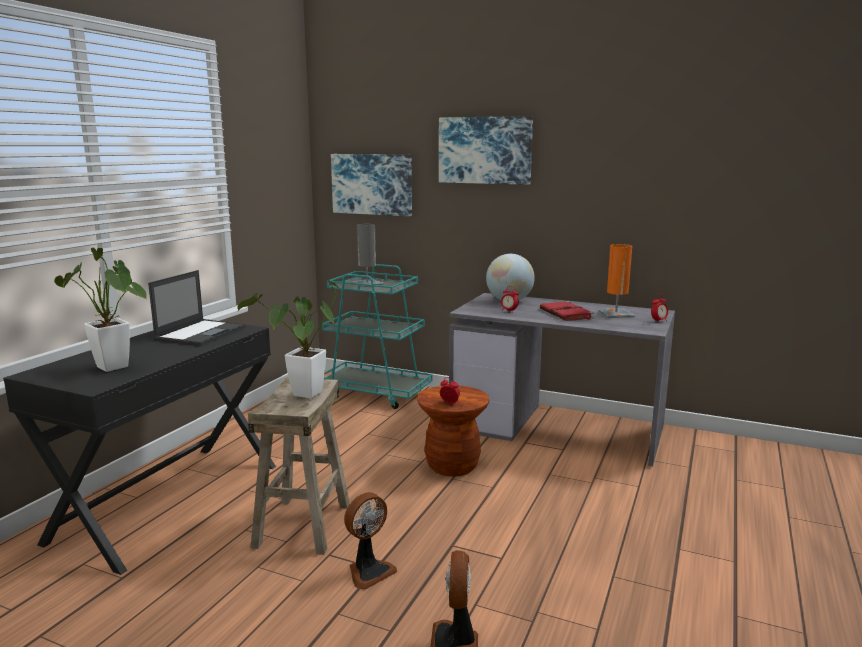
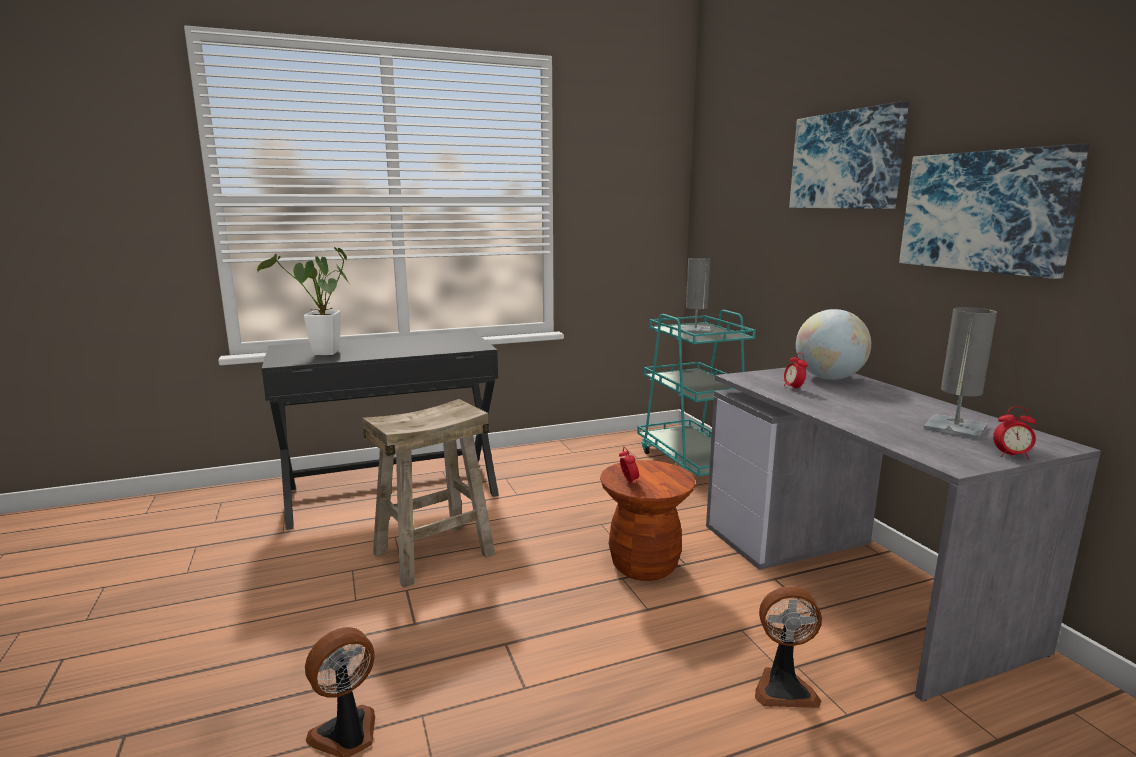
camera: 45 degrees right, 0 degrees up
(201, 333) = (441, 343): laptop -> none
(303, 396) = (432, 418): potted plant -> none
(369, 571) = (405, 623): fan -> fan (783, 688)
(372, 184) = (734, 211): picture -> picture (985, 211)
(566, 314) = (869, 409): red book -> none
(616, 314) = (955, 428): orange table lamp -> grey table lamp

